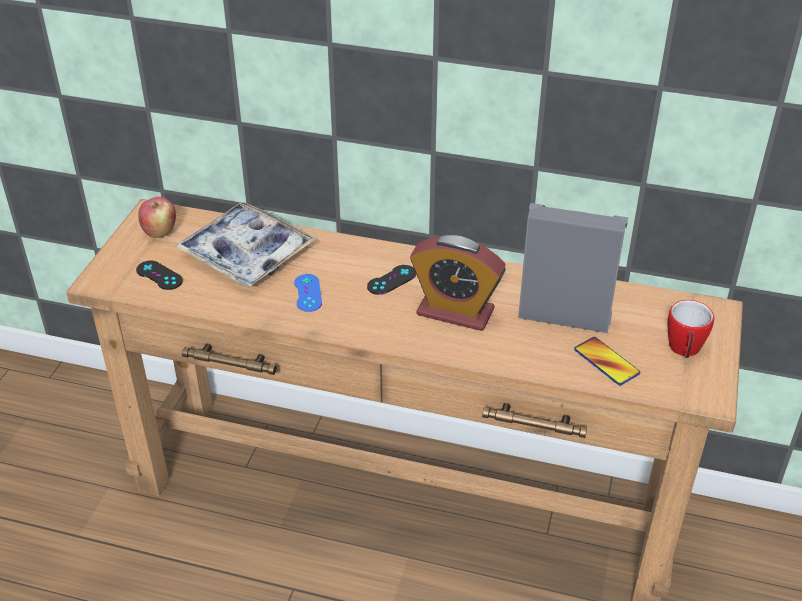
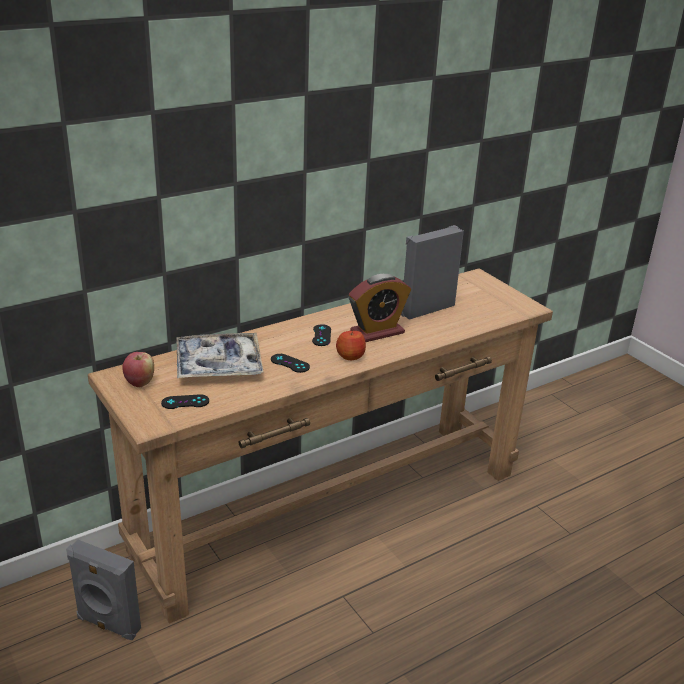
camera: 50 degrees left, 10 degrees down
(100, 455) = (107, 624): none -> grey speaker
(308, 293) = (290, 363): blue game controller -> black game controller
(377, 322) = (350, 356): none -> apple
(606, 362) = (474, 316): phone -> none
(684, 351) = (493, 296): mug -> none

